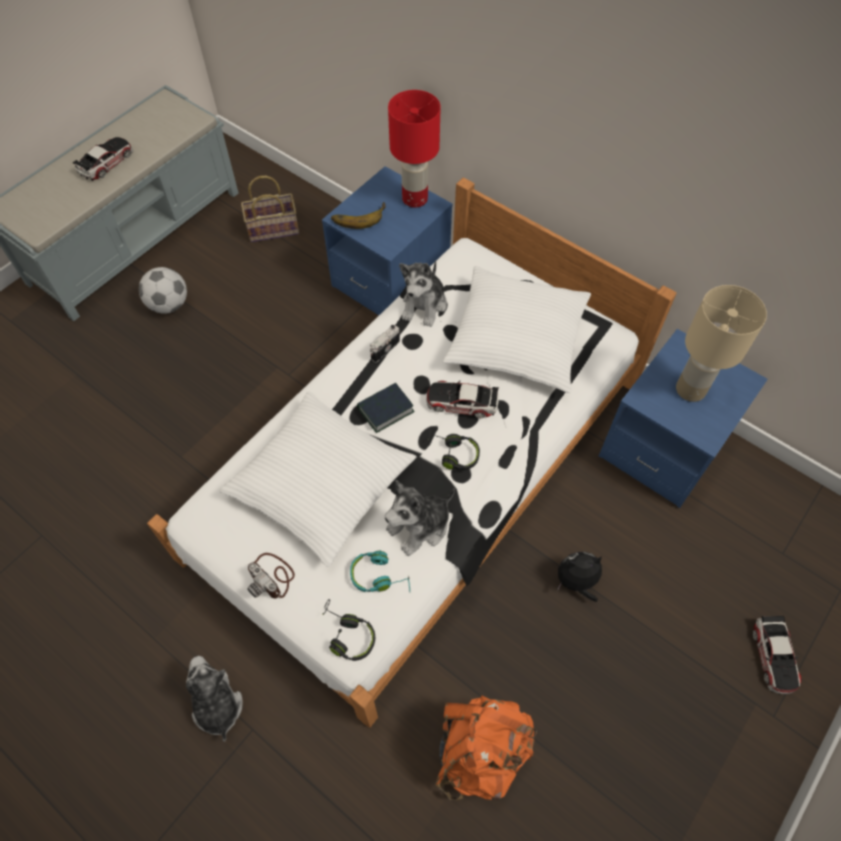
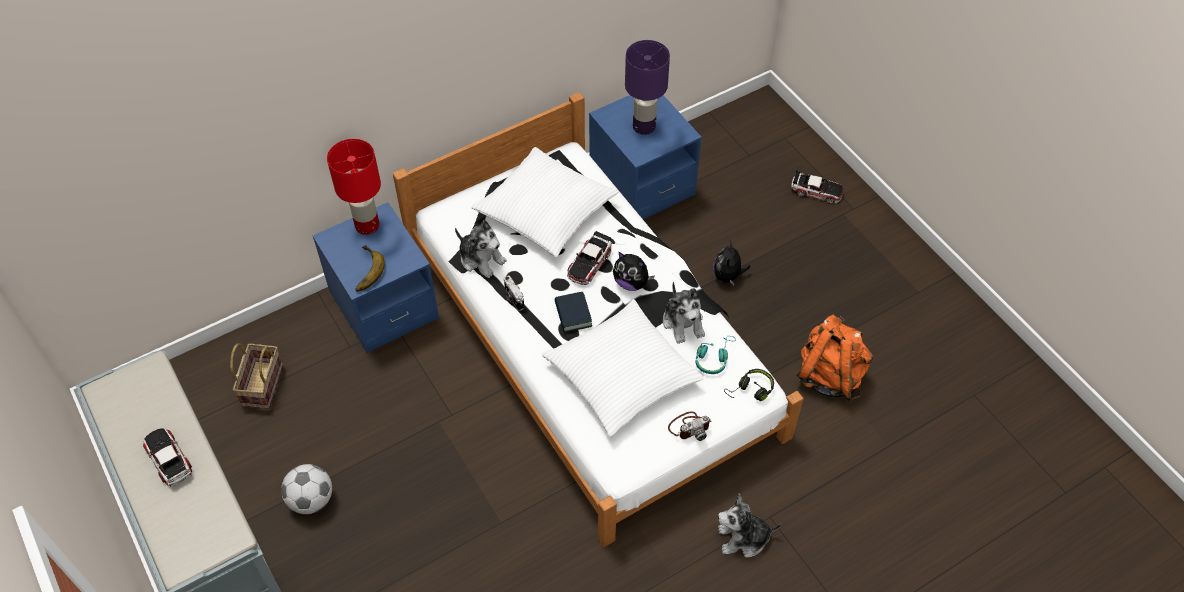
camera: 70 degrees left, 5 degrees down
(452, 453) = (631, 283): black headphones -> plush toy
(689, 390) = (644, 127): beige table lamp -> purple table lamp

